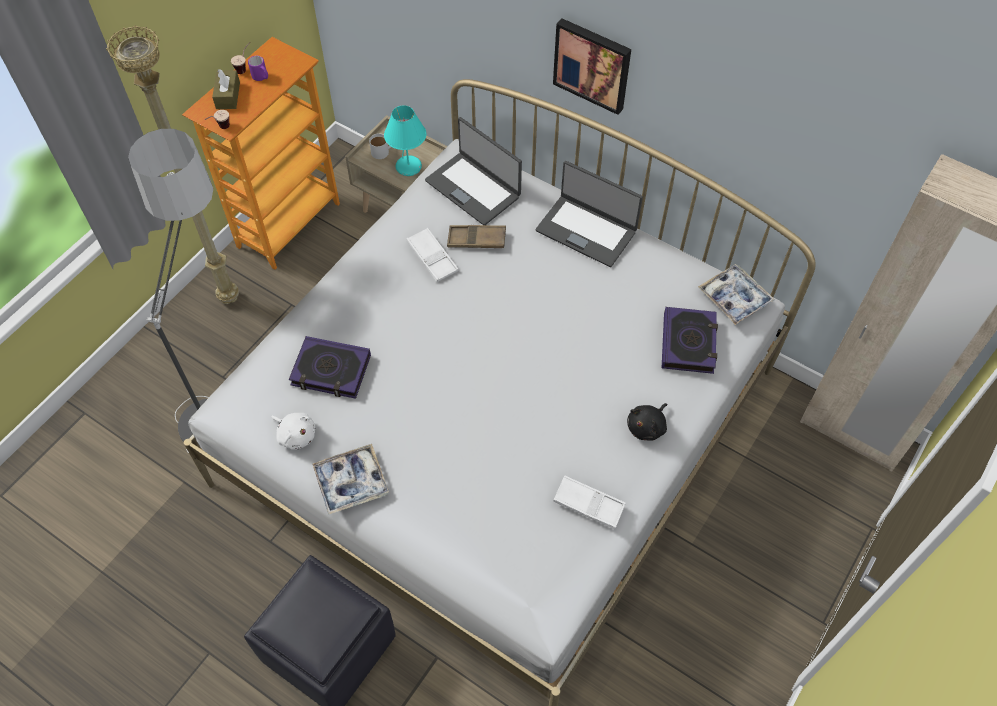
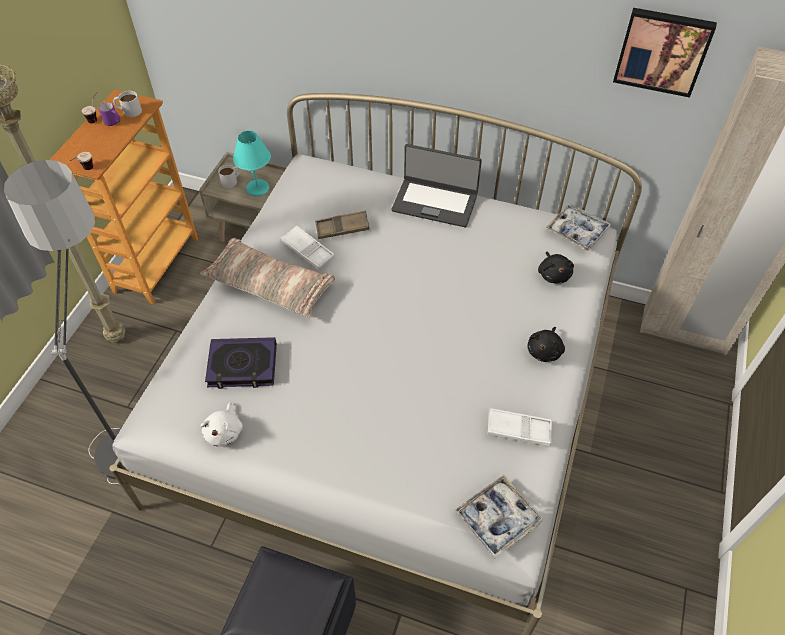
camera: 15 degrees left, 5 degrees down
(228, 95) = (85, 142): brown tissue box -> none
(280, 66) = (128, 111): none -> white mug
(296, 435) = (225, 431): white plush toy -> white plush toy turned 75 degrees clockwise
(351, 482) = (291, 463): tray -> tray (497, 519)
(383, 289) = (270, 285): none -> pillow
(473, 188) = (326, 188): laptop -> none
(593, 64) = (419, 49): picture -> picture (662, 51)
(688, 343) = (553, 274): book -> black plush toy

